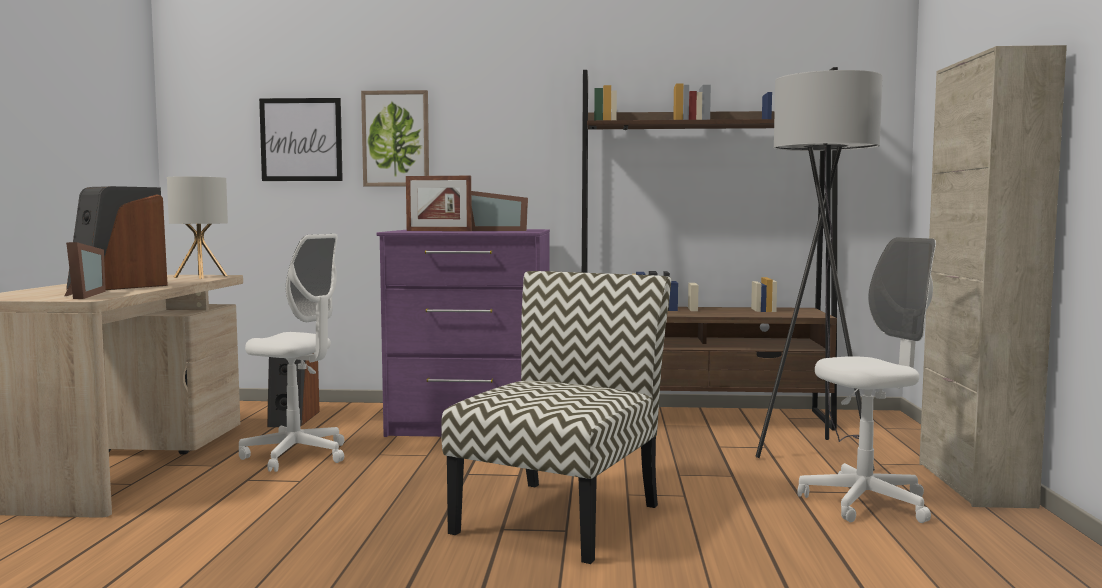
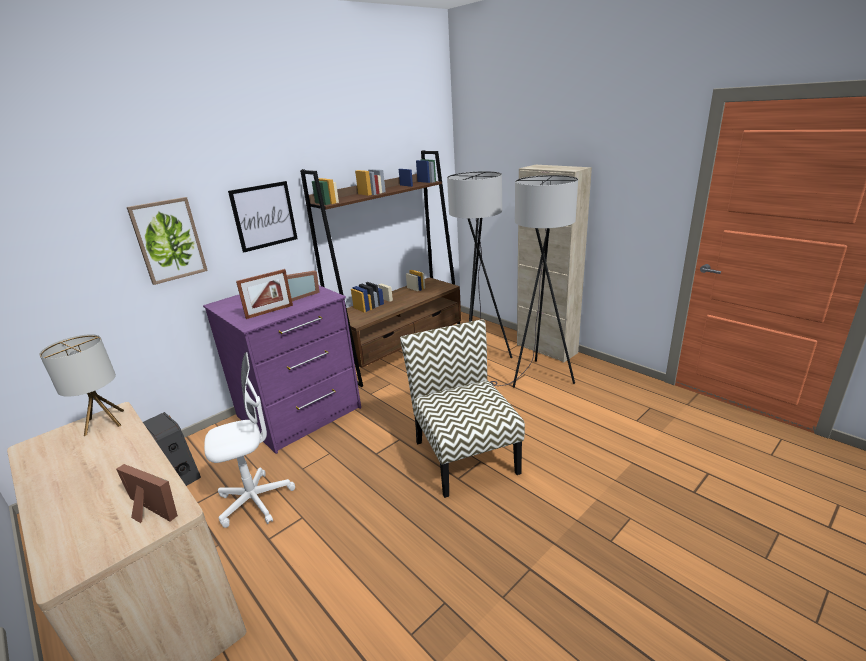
camera: 45 degrees left, 20 degrees up
(118, 287) = (113, 480): speaker -> none
(301, 140) = (77, 260): picture -> picture (264, 216)
(866, 503) = (537, 378): white office chair -> grey floor lamp

